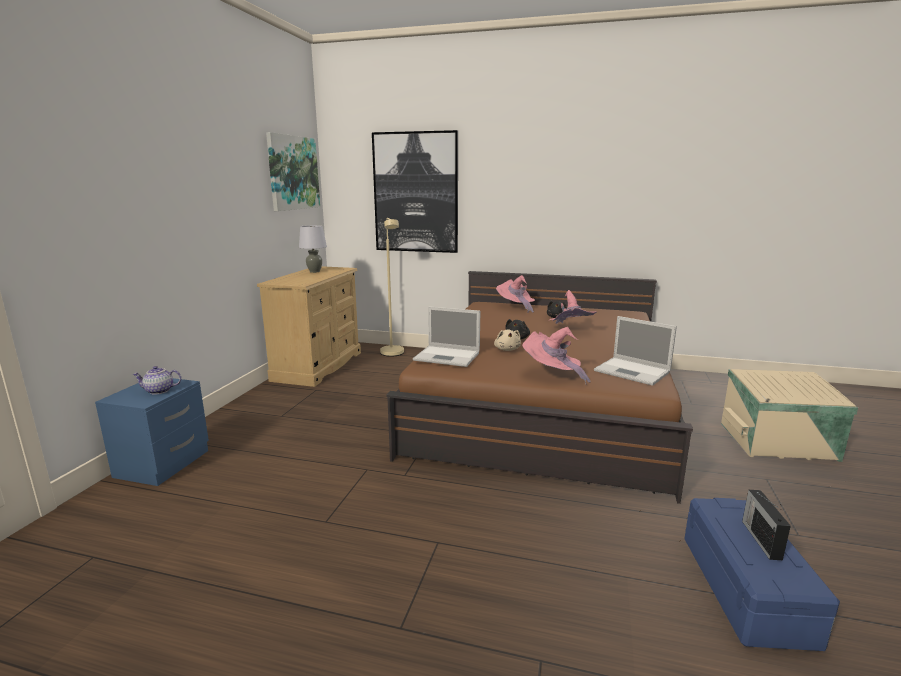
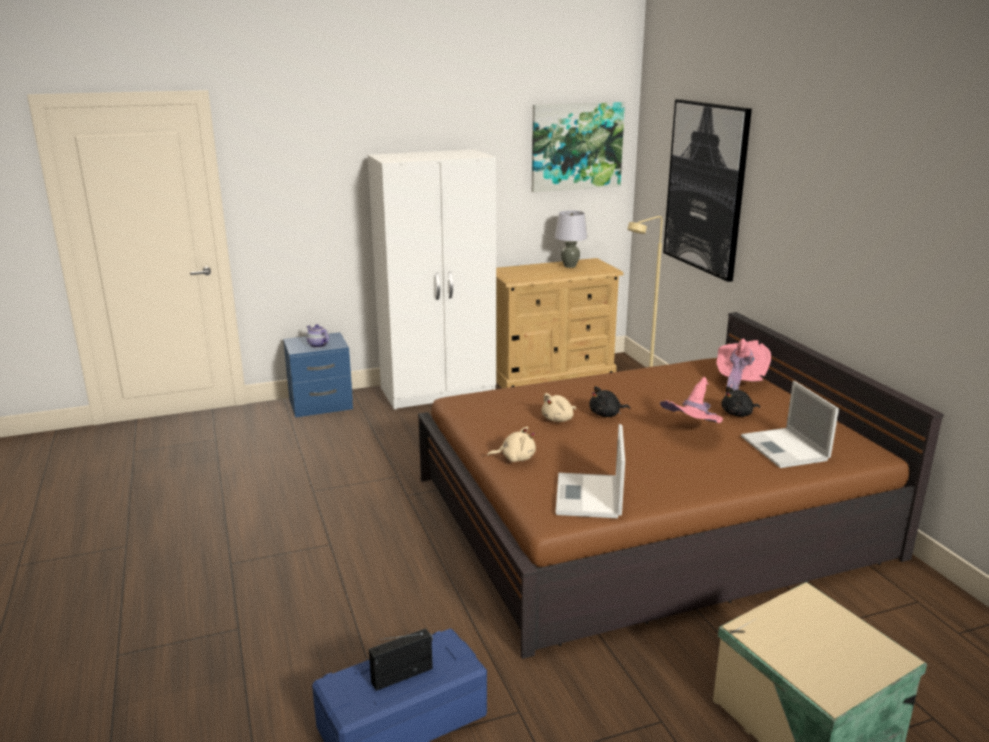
camera: 55 degrees right, 5 degrees up
(259, 406) = (439, 391): none -> white wardrobe
(448, 356) = (492, 401): laptop -> laptop (785, 449)
(552, 374) = (515, 458): pink hat -> beige plush toy

